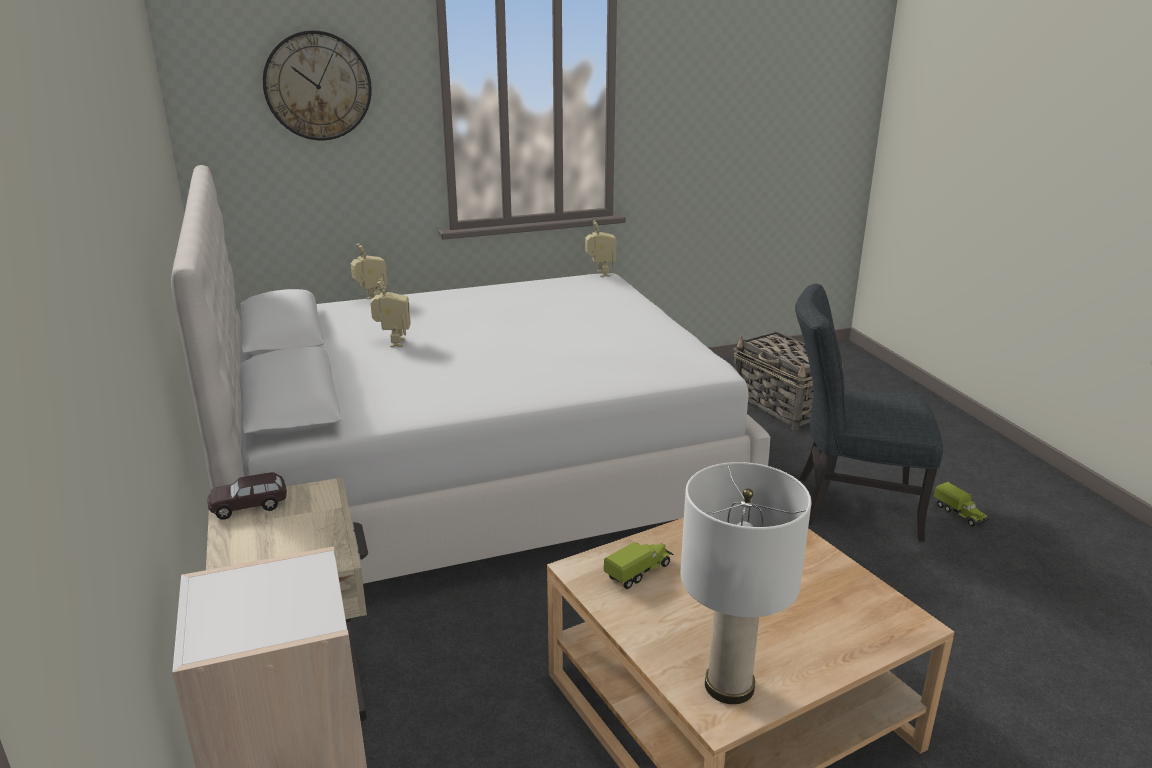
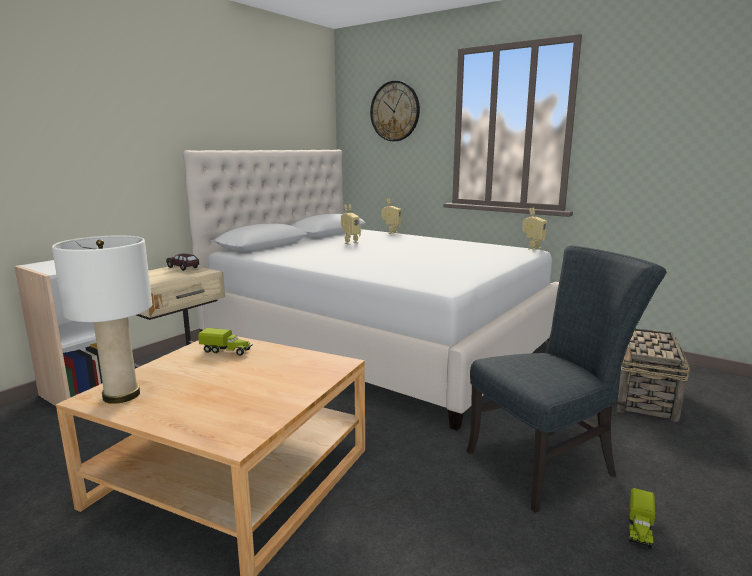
camera: 55 degrees right, 10 degrees down
(848, 505) = (548, 462): grey chair -> grey chair turned 90 degrees clockwise

